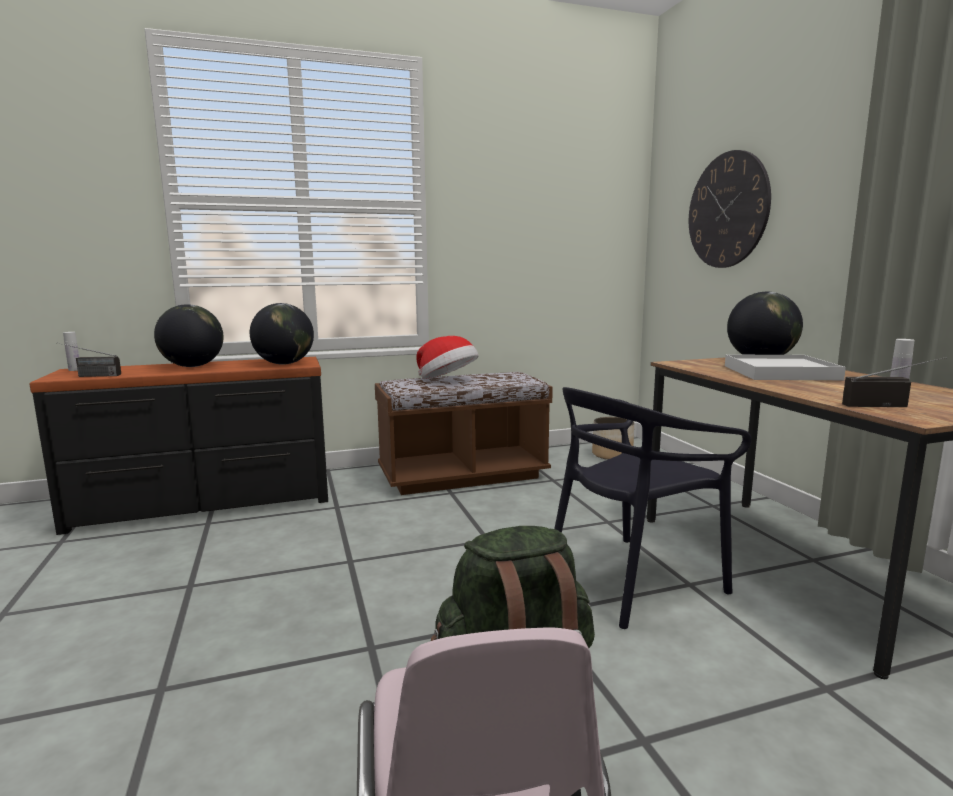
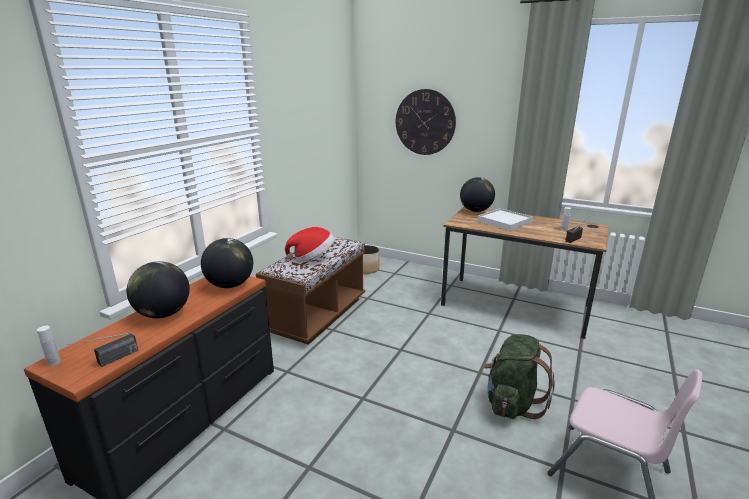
camera: 45 degrees left, 10 degrees up
(632, 581) = (482, 339): black chair -> none

